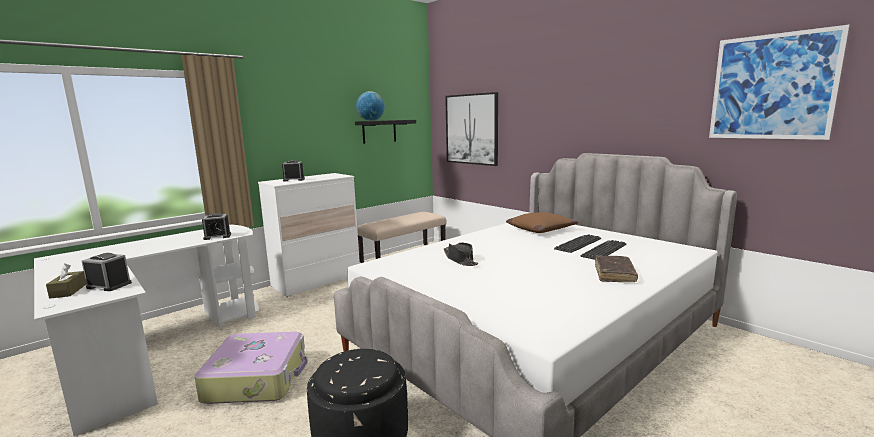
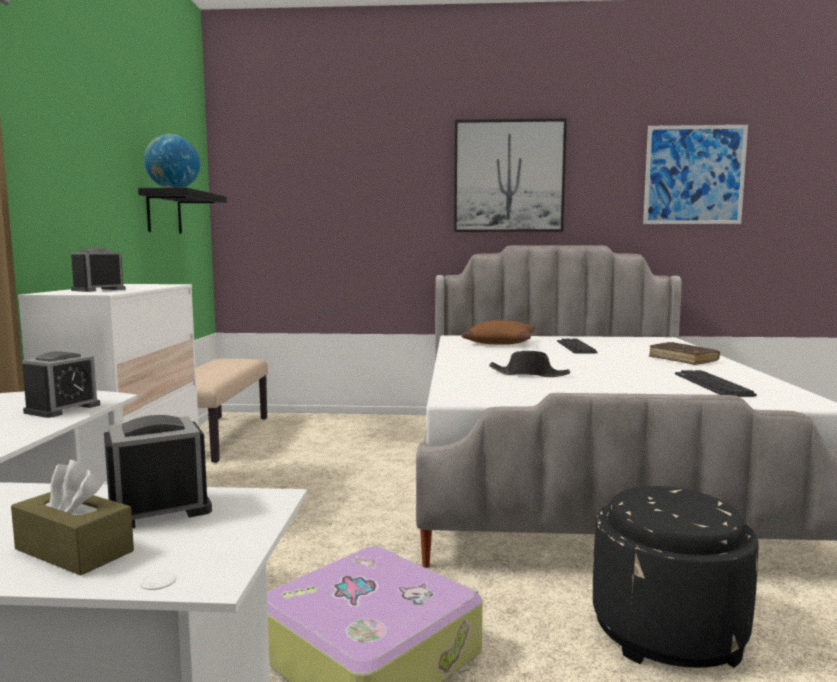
camera: 45 degrees left, 5 degrees down
(471, 129) = (306, 218): picture -> picture (509, 176)
(604, 250) = (613, 348): keyboard -> keyboard (712, 385)

